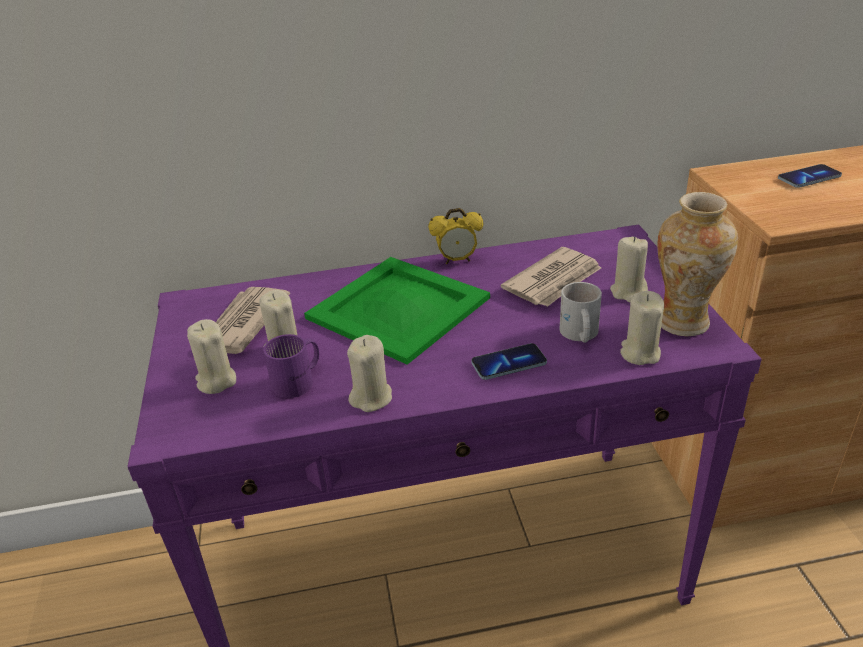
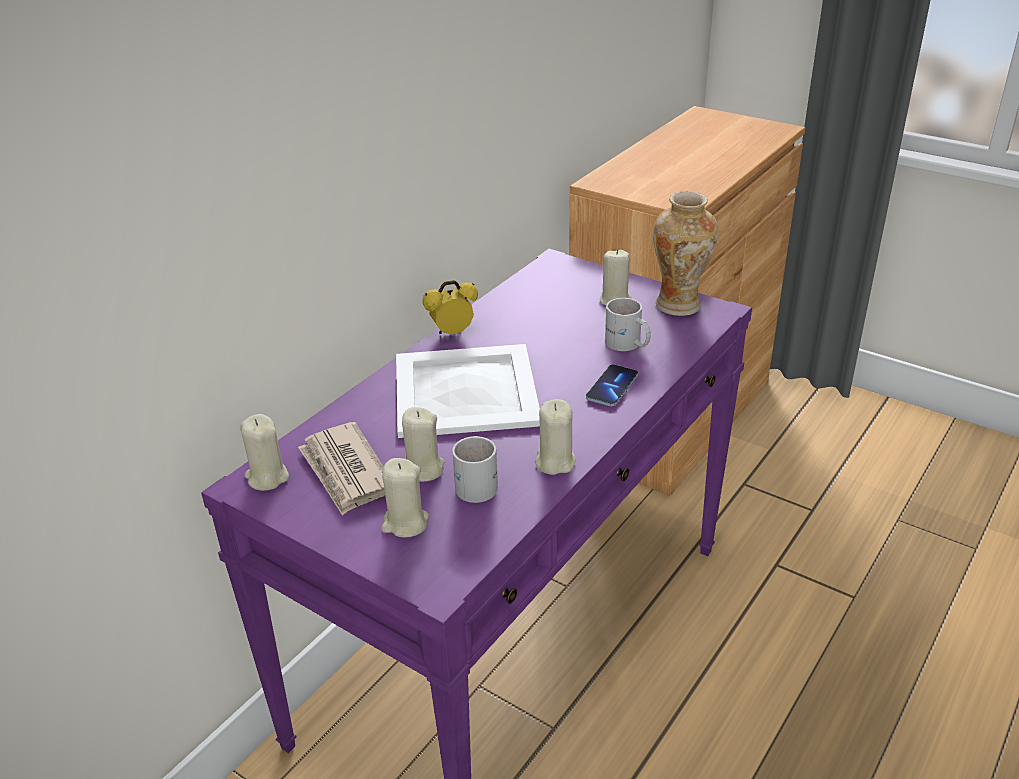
camera: 45 degrees left, 0 degrees up
(299, 381) = (478, 482): purple mug -> white mug
(398, 309) = (467, 391): green tray -> white tray
(457, 260) = (452, 333): alarm clock -> alarm clock turned 150 degrees counterclockwise
(554, 281) = (553, 315): newspaper -> none
(639, 353) = (682, 338): beige candle -> beige candle (267, 477)
(809, 178) = (657, 166): phone -> none

